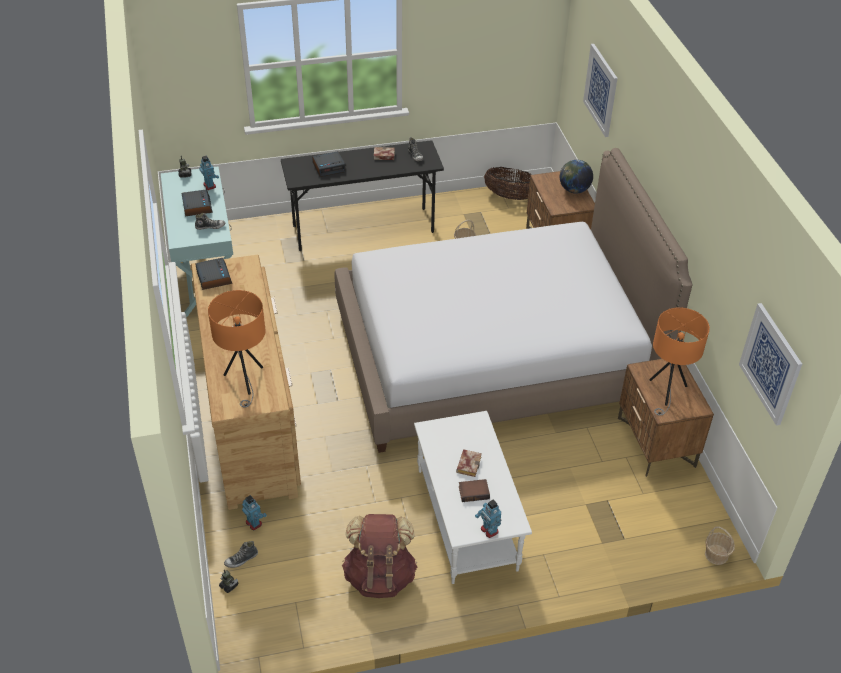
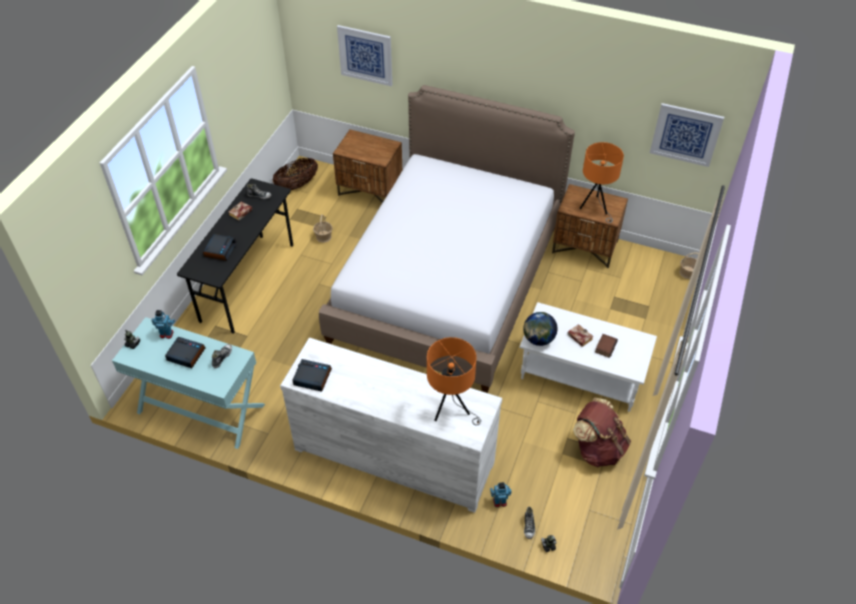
camera: 55 degrees left, 5 degrees up
(251, 419) = (394, 454): brown dresser -> white dresser
(489, 530) = (642, 356): toy robot -> none
(574, 190) = (371, 142): globe -> globe (538, 339)

